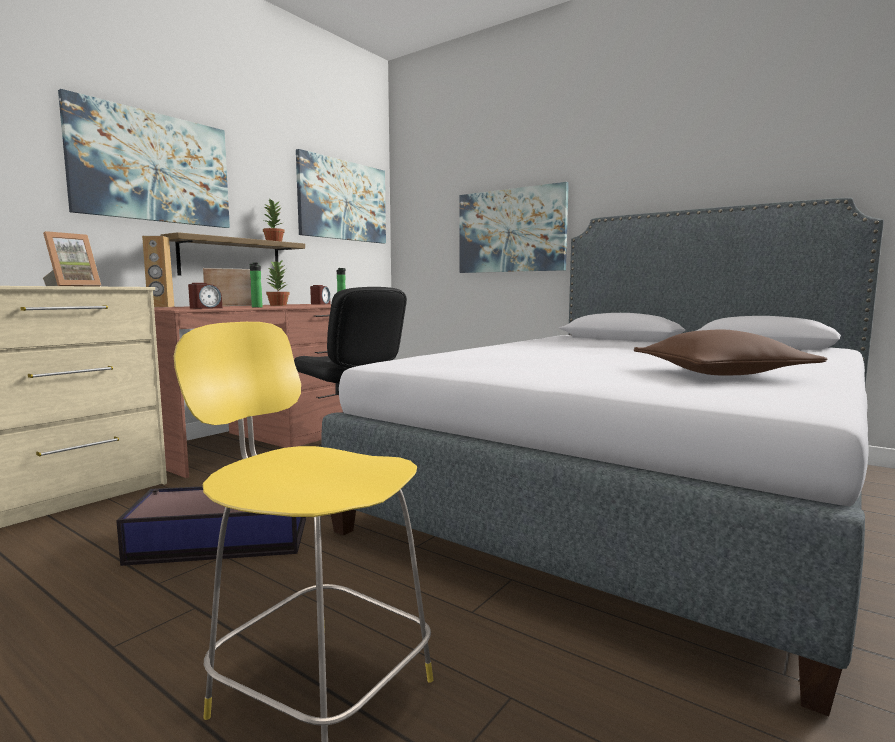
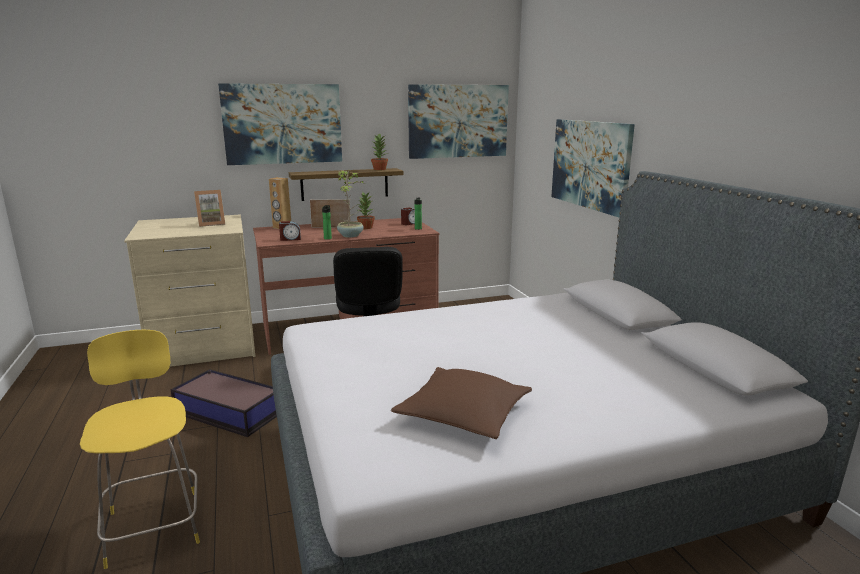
camera: 35 degrees right, 10 degrees up
(279, 306) = (351, 235): none -> potted plant

